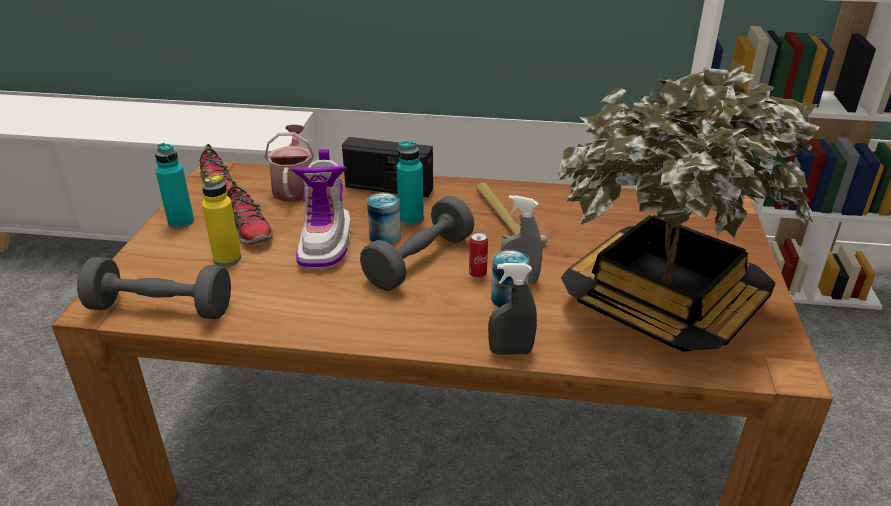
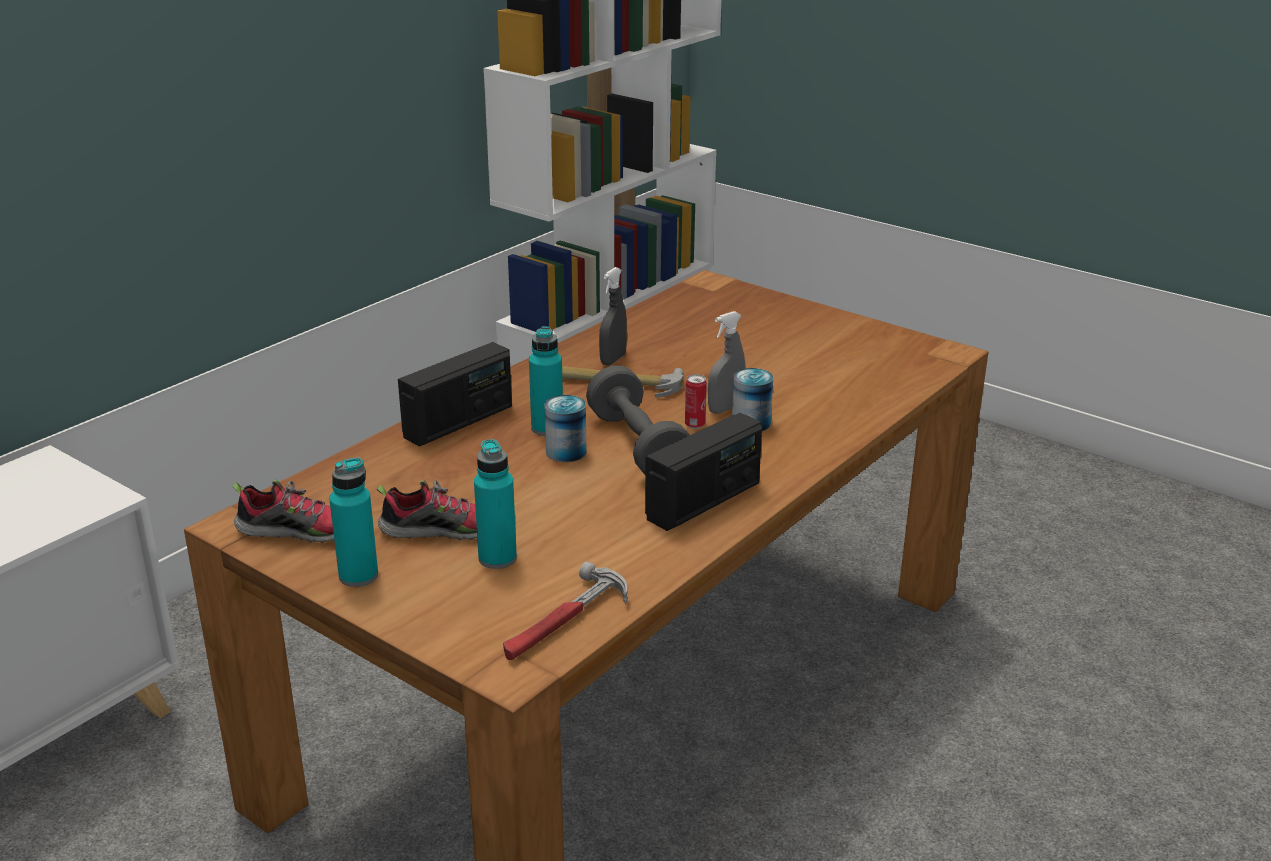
camera: 60 degrees left, 5 degrees down
(161, 308) = (564, 622): grey dumbbell -> hammer
(227, 259) = (497, 558): yellow bottle -> turquoise bottle
(294, 187) = (373, 478): watering can -> none
(326, 243) = (539, 489): boot -> none
(362, 315) = (704, 501): none -> radio
(510, 351) = (830, 446): grey spray bottle -> grey spray bottle (613, 360)
(661, 305) = (826, 364): potted plant -> none

